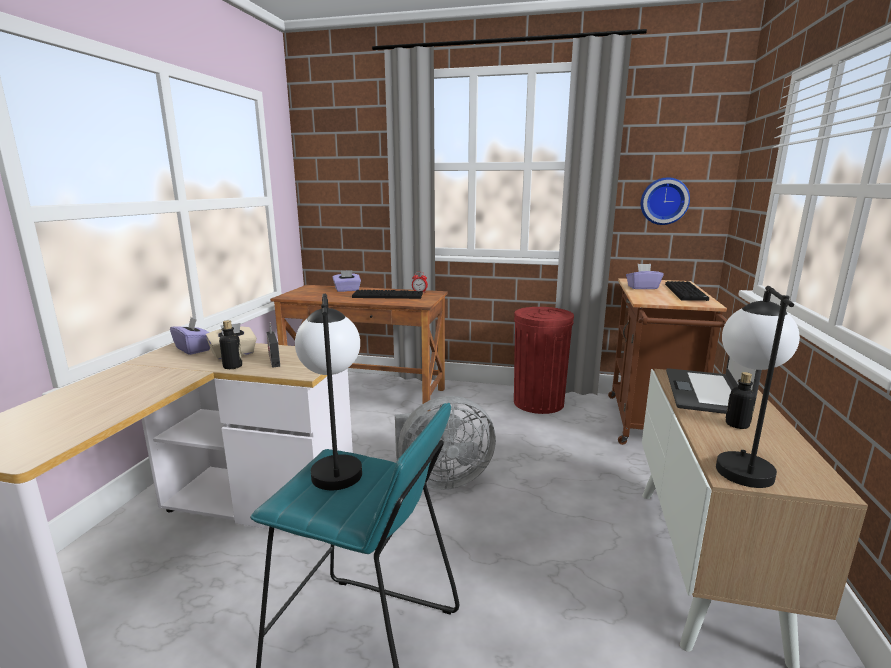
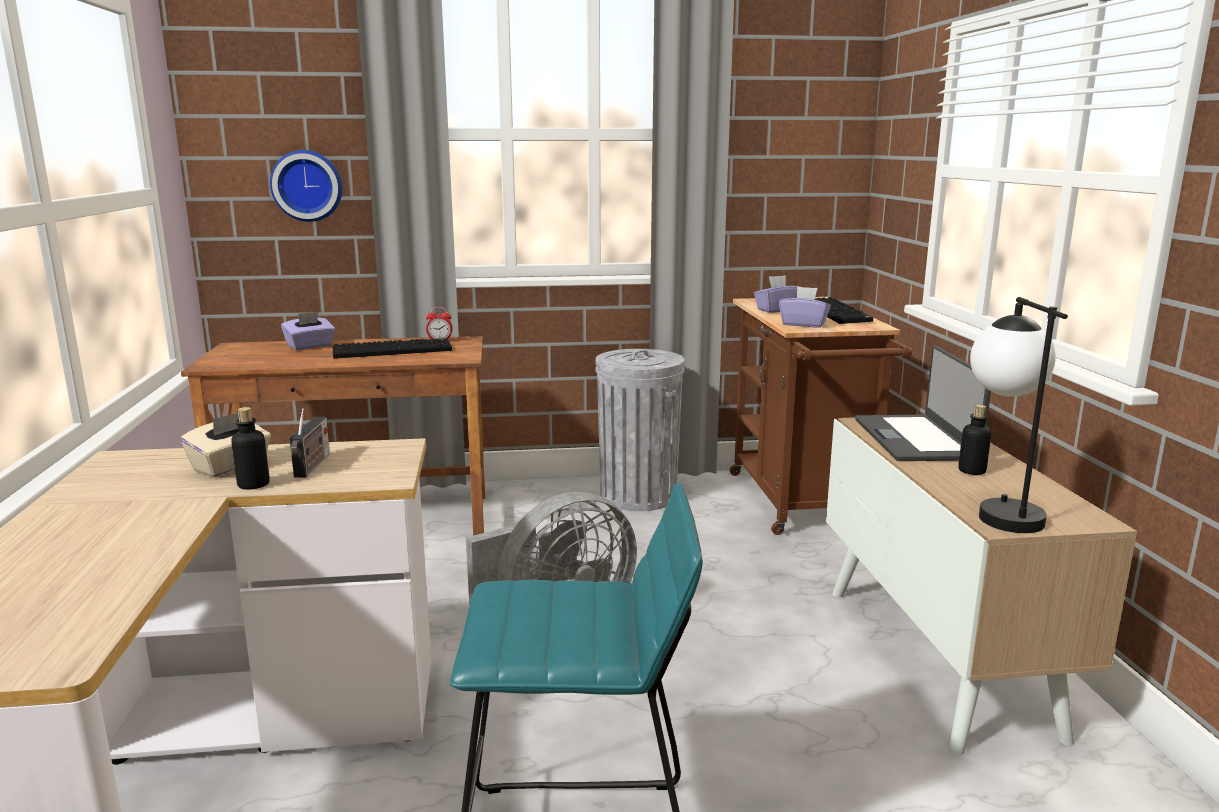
camera: 20 degrees left, 0 degrees up
(193, 349) = (143, 467): purple tissue box -> purple tissue box (803, 324)
(273, 359) = (312, 466): radio -> radio turned 135 degrees counterclockwise
(336, 464) = (521, 597): table lamp -> none
(538, 402) = (638, 496): red trash can -> grey trash can
(664, 201) = (786, 185): wall clock -> wall clock (307, 185)

